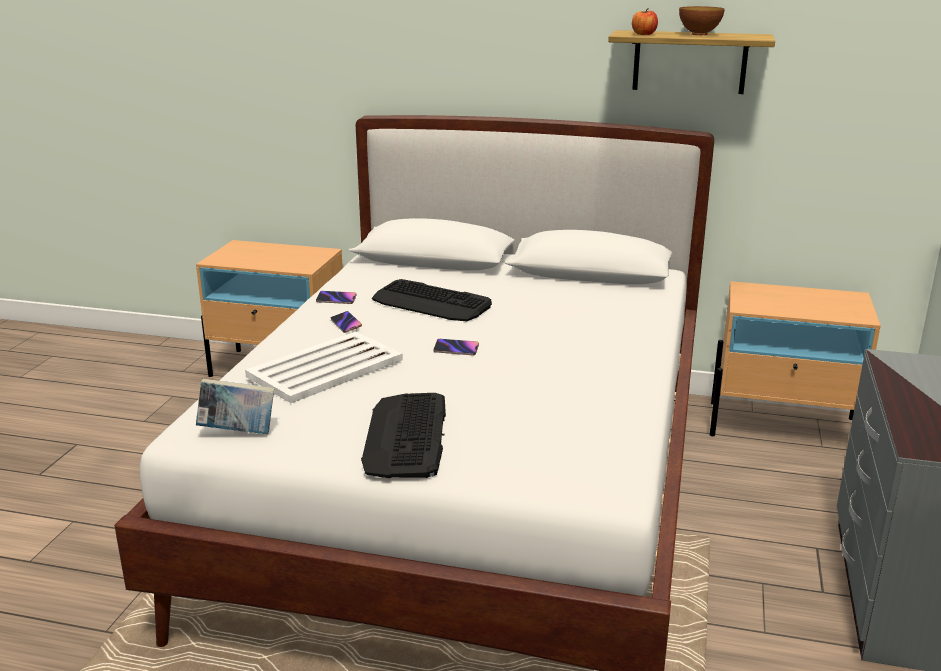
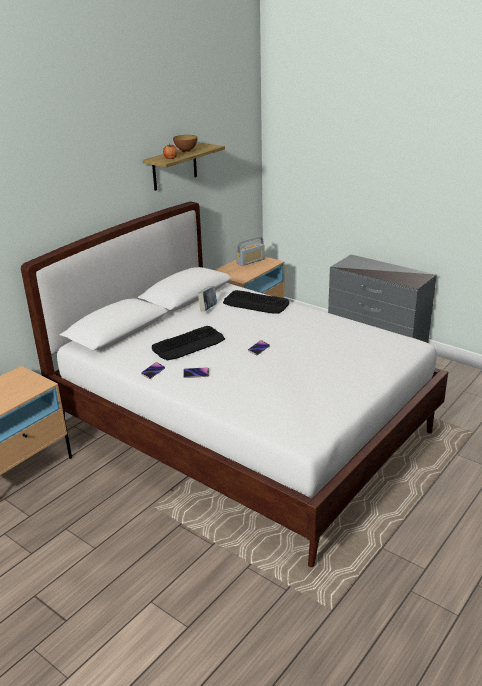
camera: 65 degrees left, 5 degrees up
(238, 432) = (314, 424): book -> book (208, 309)
(327, 368) = (257, 386): white tray -> none
(406, 436) = (345, 378): keyboard -> keyboard (256, 303)
(830, 300) = (250, 261): none -> radio

